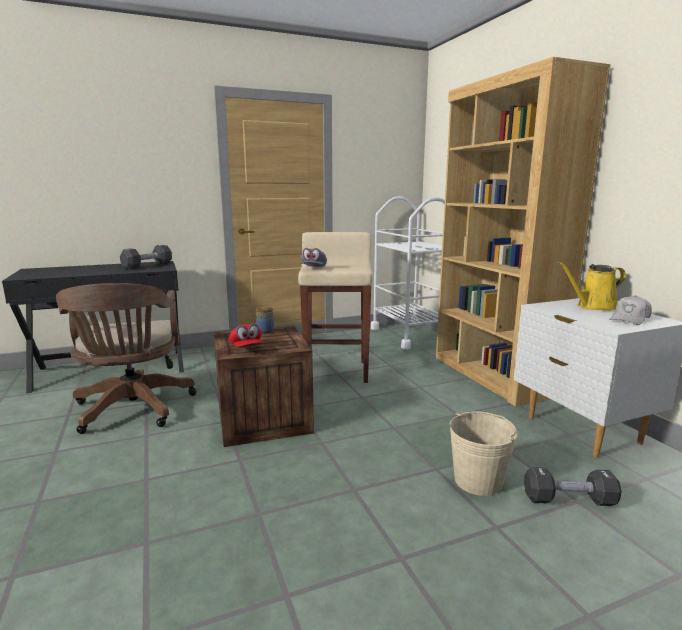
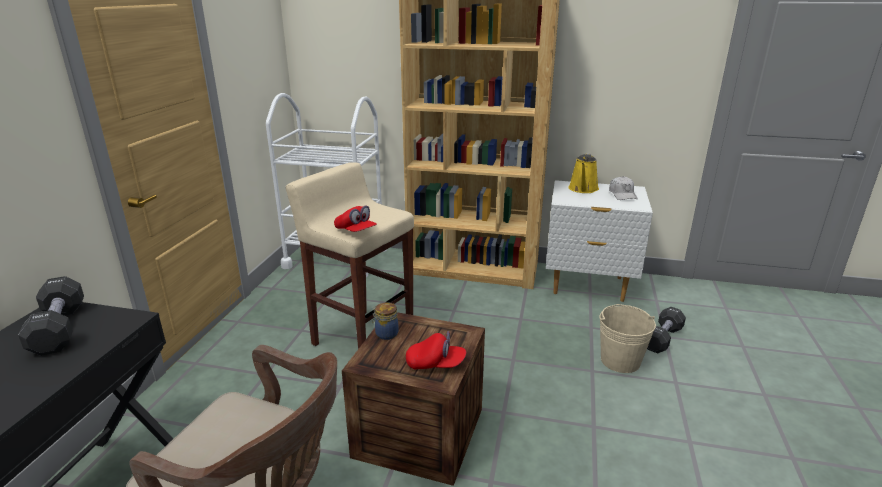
camera: 55 degrees left, 10 degrees up
(313, 269) = (356, 231): grey cap -> red cap

